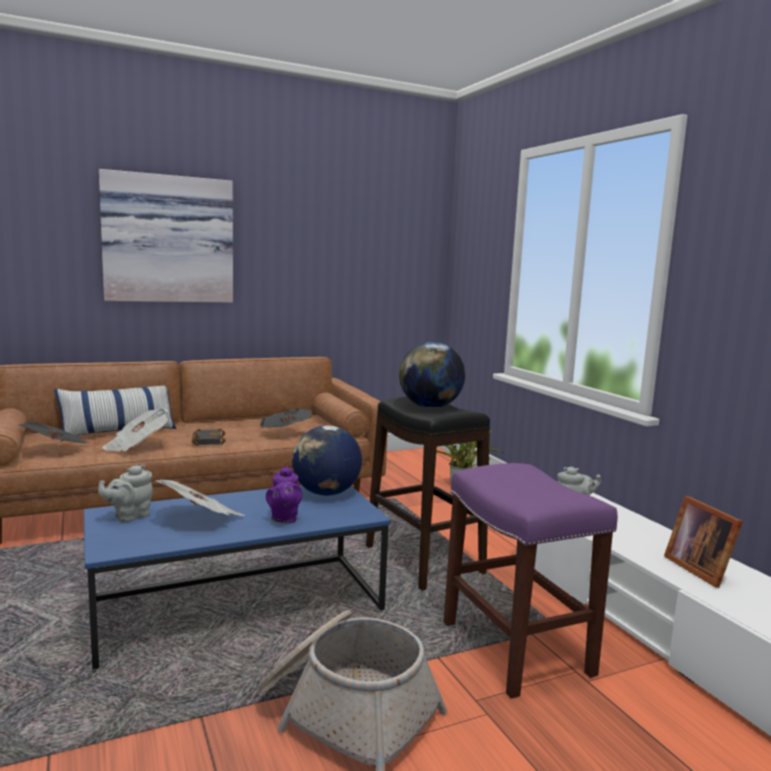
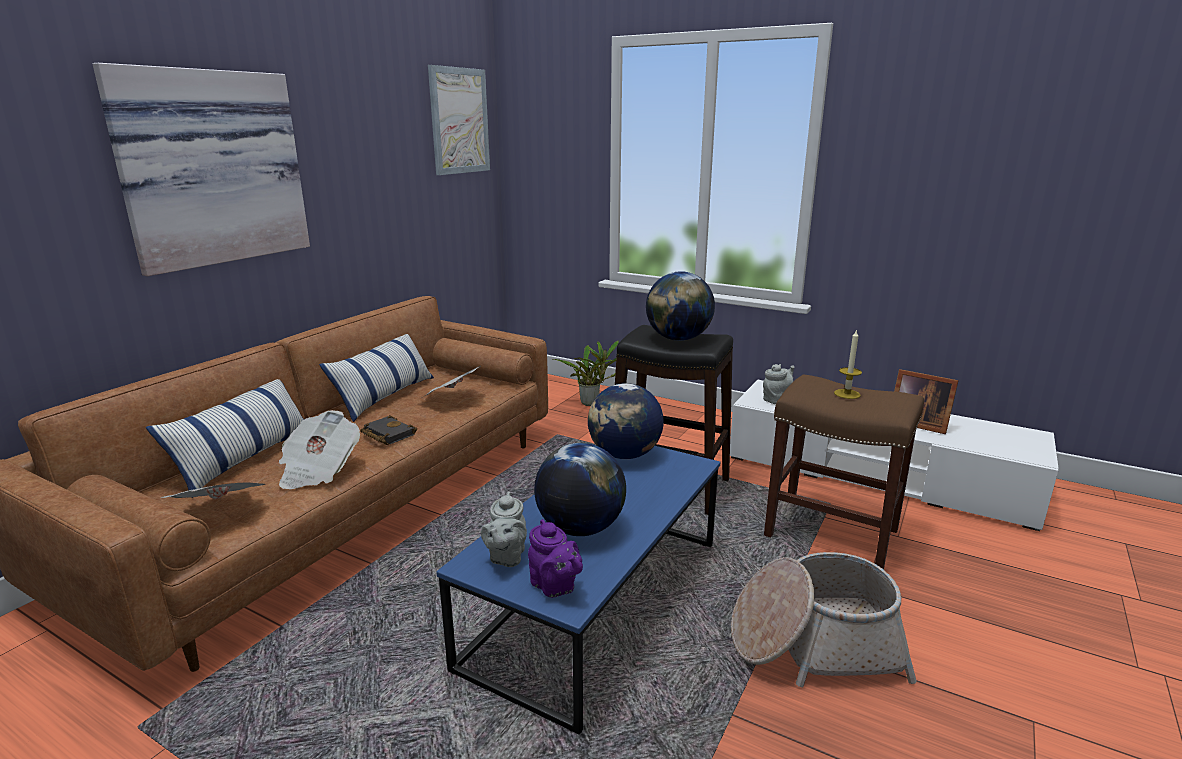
camera: 35 degrees left, 10 degrees up
(201, 519) = (580, 528): newspaper -> globe
(251, 423) = (385, 396): none -> pillow
(284, 518) = (644, 495): purple teapot -> purple teapot (555, 587)
(403, 225) = (459, 121): none -> picture
(518, 649) = (833, 533): purple stool -> brown stool
(526, 483) = (847, 394): none -> candle

